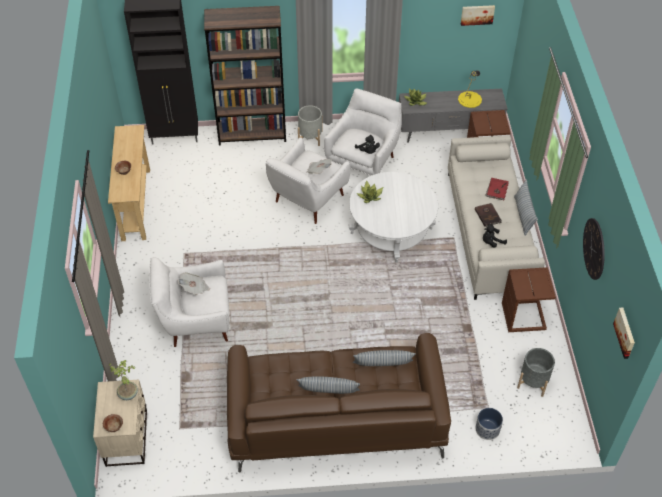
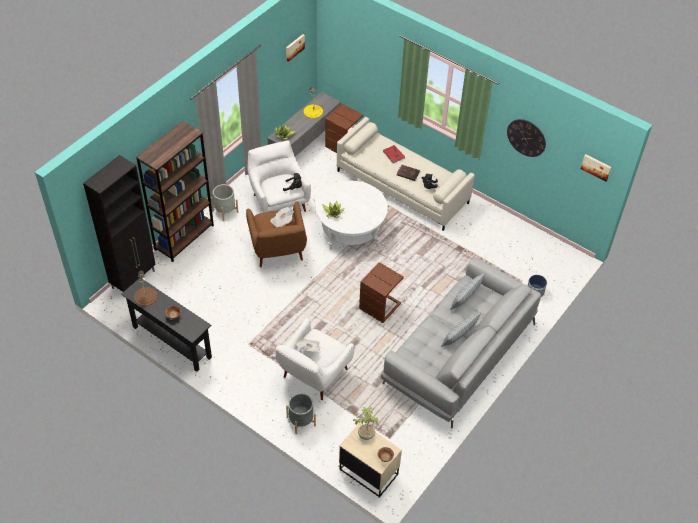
camera: 50 degrees left, 0 degrees up
(127, 141) = (145, 296): none -> brown table lamp
(135, 204) = (171, 342): beige console table -> black console table
(307, 200) = (278, 251): white armchair -> brown armchair
(335, 417) = (459, 354): brown sofa -> grey sofa
(523, 215) = (425, 159): pillow -> none
(524, 317) = (478, 218): brown side table -> brown side table (380, 306)
(533, 381) = (524, 248): grey planter -> grey planter (301, 421)

